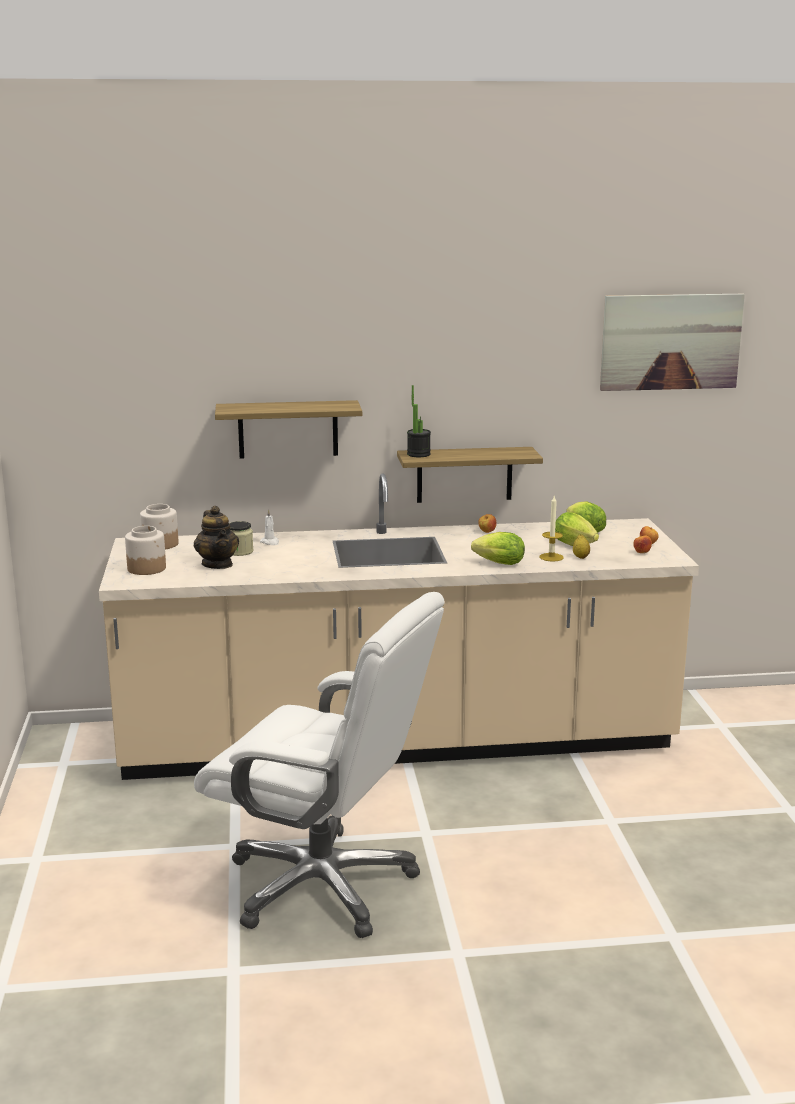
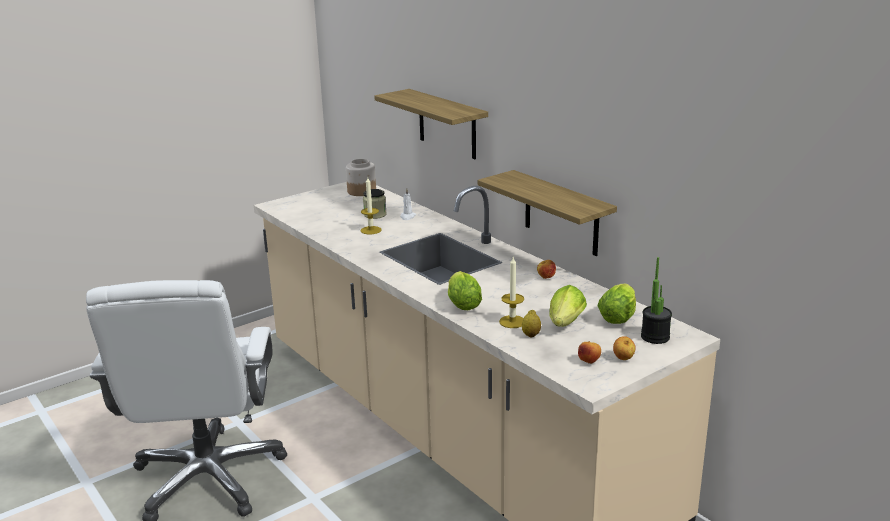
camera: 60 degrees right, 5 degrees up
(147, 568) = (308, 203): jar -> none
(217, 564) = (339, 217): teapot -> none
(278, 560) = (371, 230): none -> candle
(418, 454) = (510, 178): potted plant -> potted plant (655, 337)
(670, 342) = (767, 123): picture -> none

